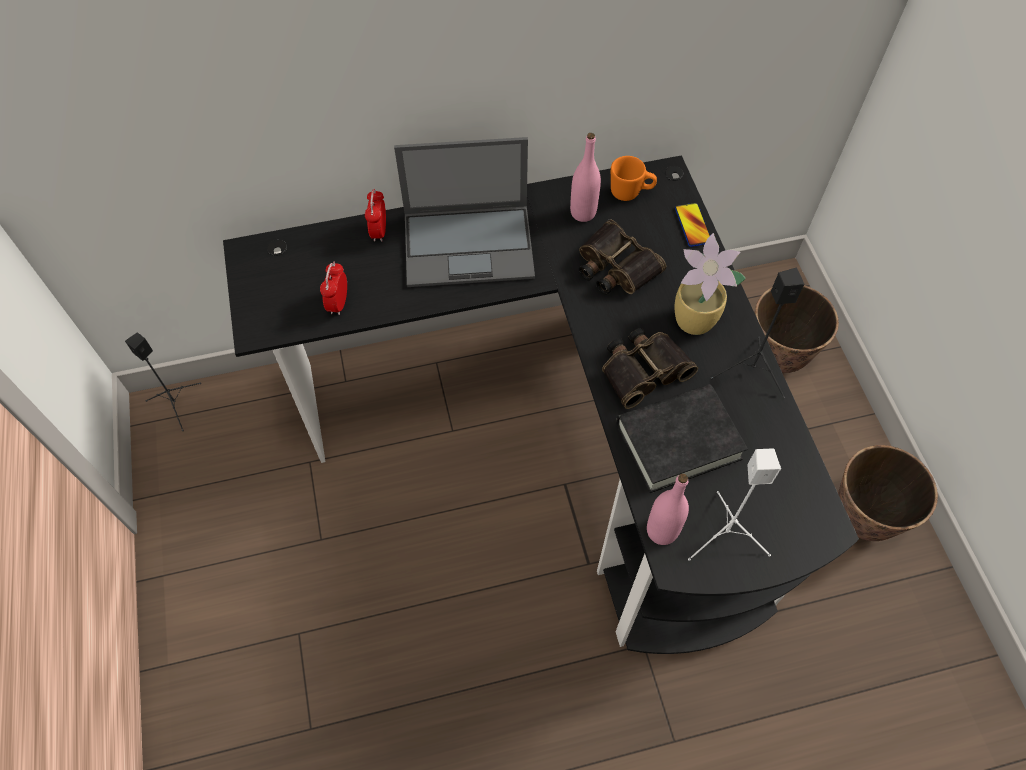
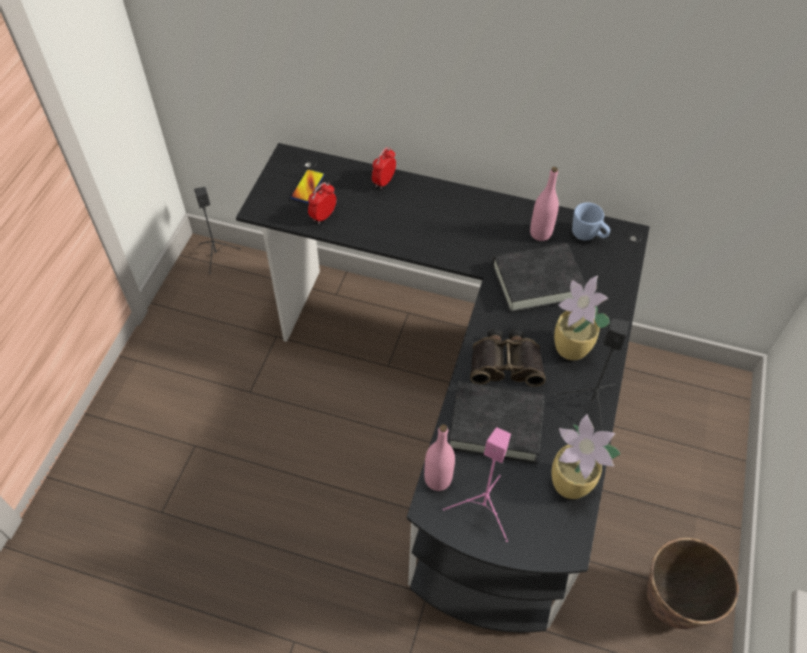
camera: 30 degrees right, 5 degrees down
(470, 245) = (441, 219): laptop -> none
(615, 267) = (537, 282): binoculars -> black book
(630, 193) = (588, 235): orange mug -> blue mug
(693, 225) = (621, 280): phone -> phone (307, 186)
(726, 535) = (484, 508): white speaker -> pink speaker
(777, 356) = (683, 440): planter -> none
(789, 462) = (571, 485): none -> potted plant

